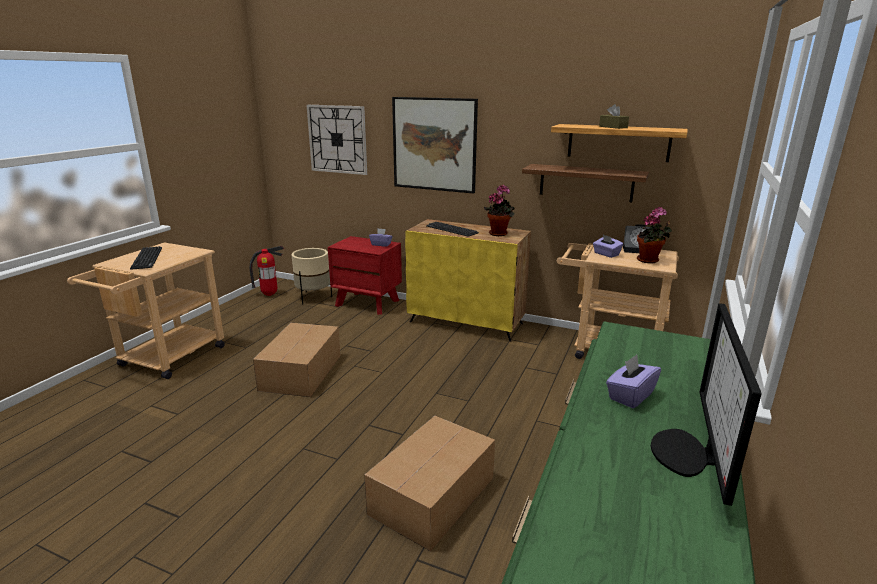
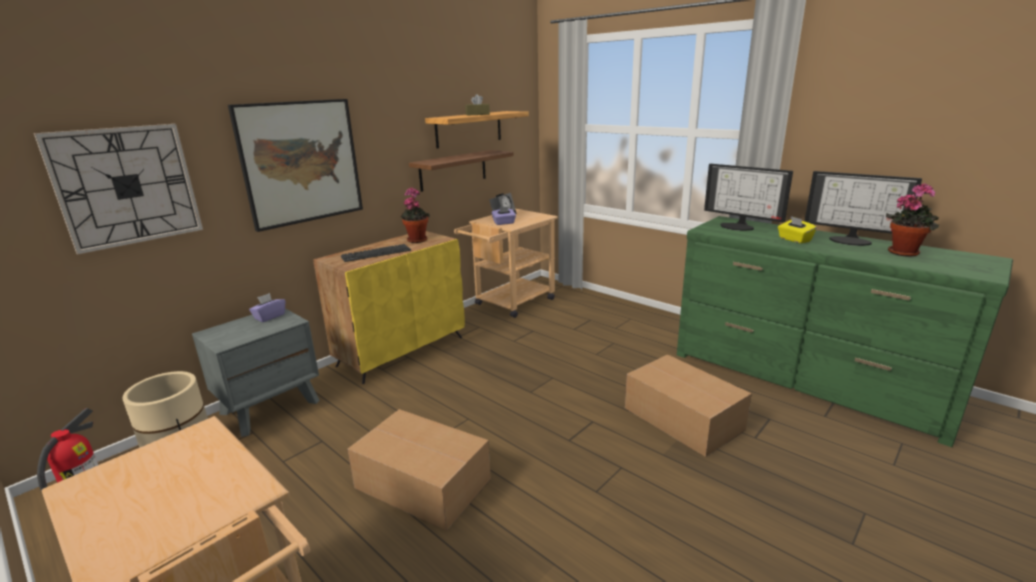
camera: 70 degrees left, 0 degrees up
(147, 258) = (166, 498): keyboard -> none
(368, 303) = (271, 407): red nightstand -> grey nightstand
(630, 395) = (794, 240): purple tissue box -> yellow tissue box
(649, 261) = (530, 216): potted plant -> potted plant (905, 252)
(669, 354) = (738, 226): none -> monitor

